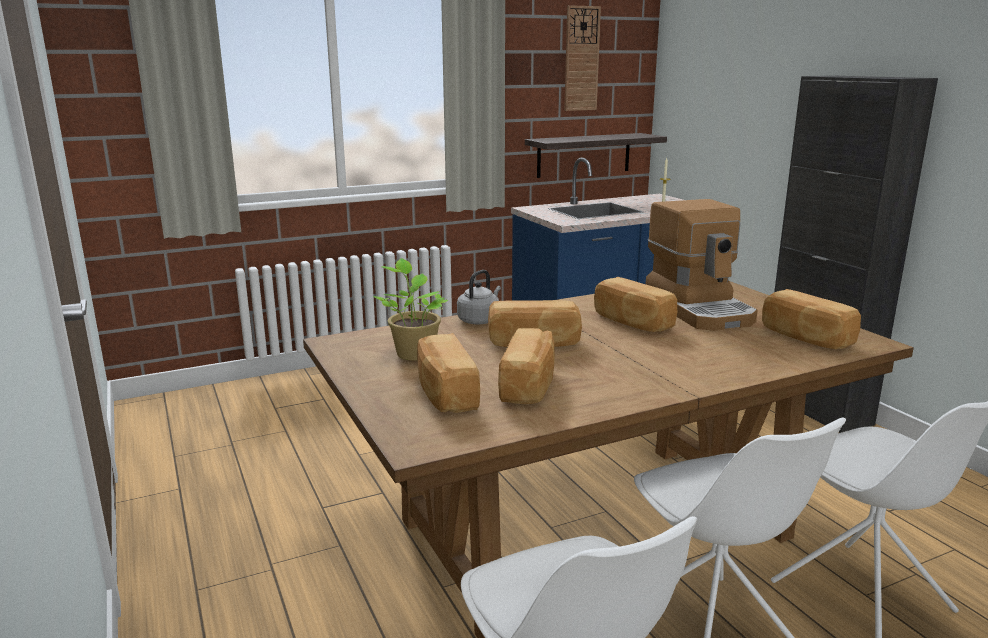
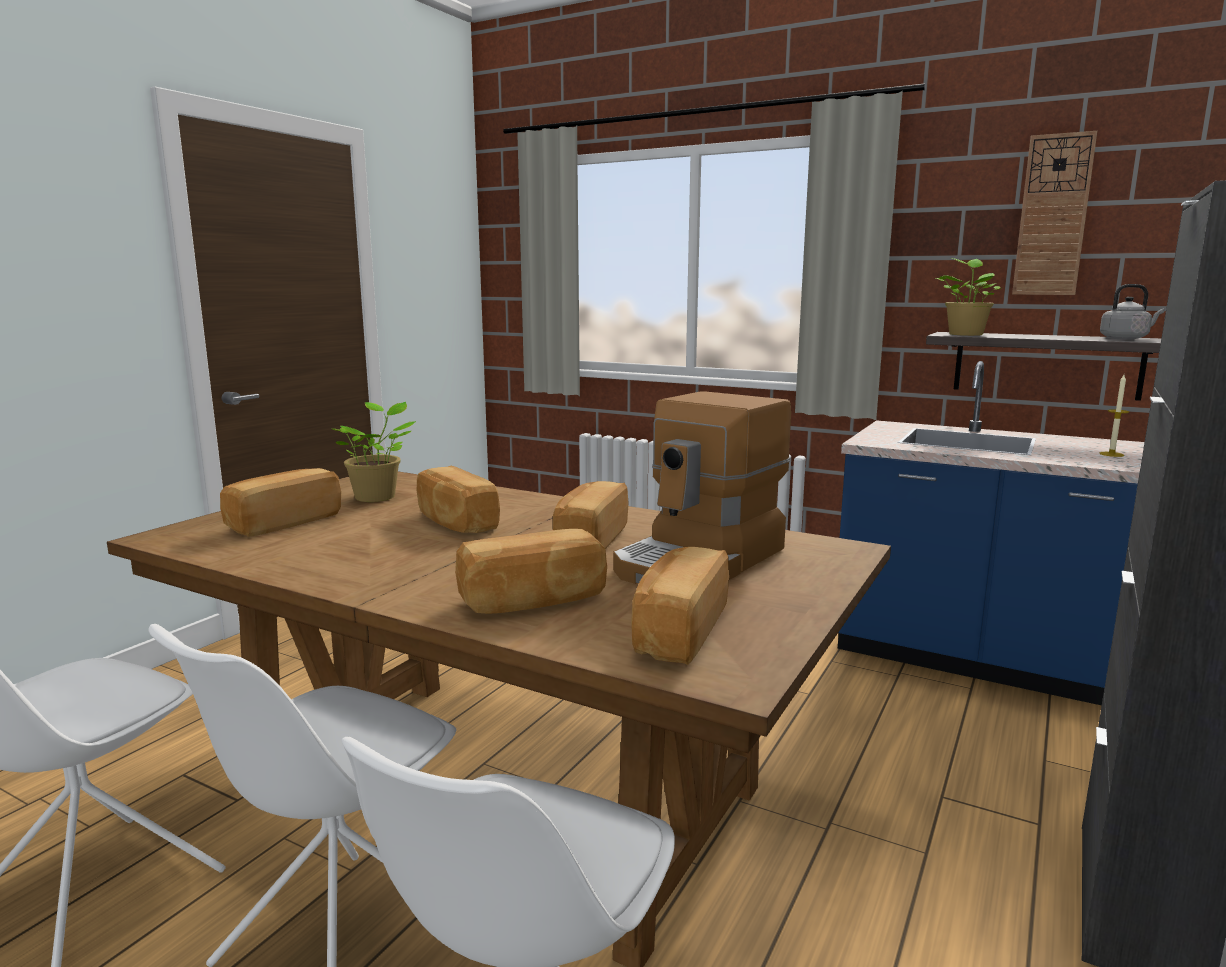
camera: 55 degrees right, 5 degrees down
(480, 320) = (499, 495): grey kettle -> grey kettle (1126, 338)
(529, 385) = (328, 541): bread -> bread (534, 600)
(557, 140) = (965, 334): none -> potted plant

